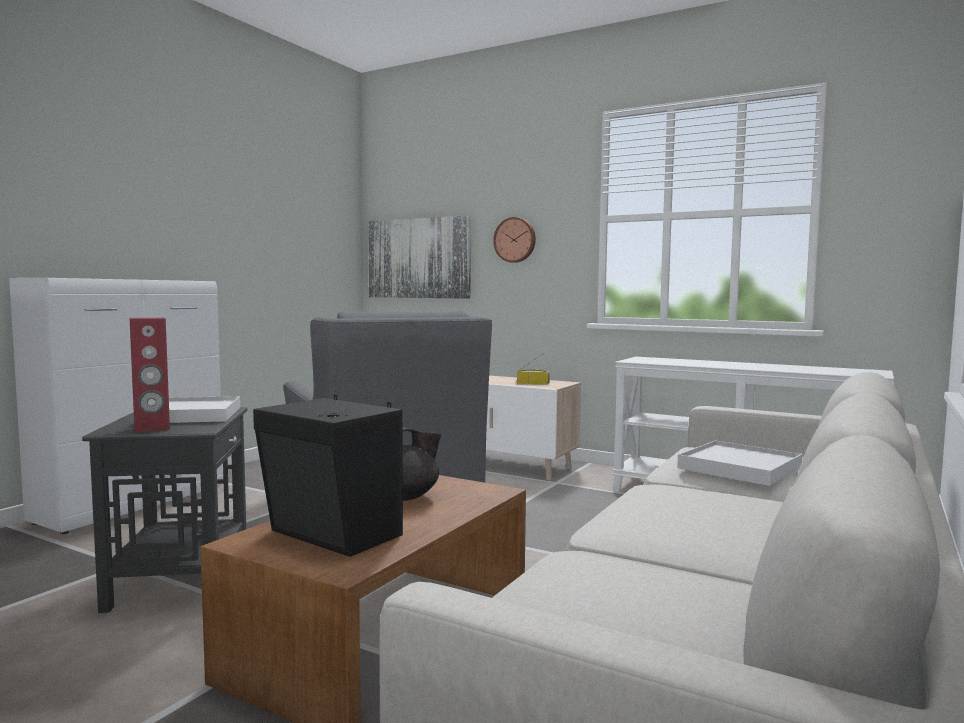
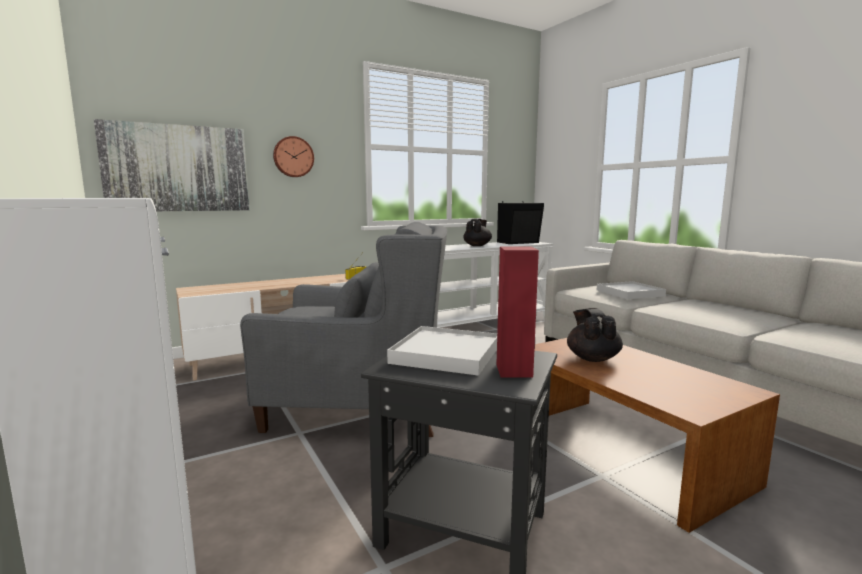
camera: 60 degrees left, 5 degrees up
(333, 535) = (678, 385): black speaker -> black speaker (519, 242)
(728, 364) = (477, 245): none -> black teapot

